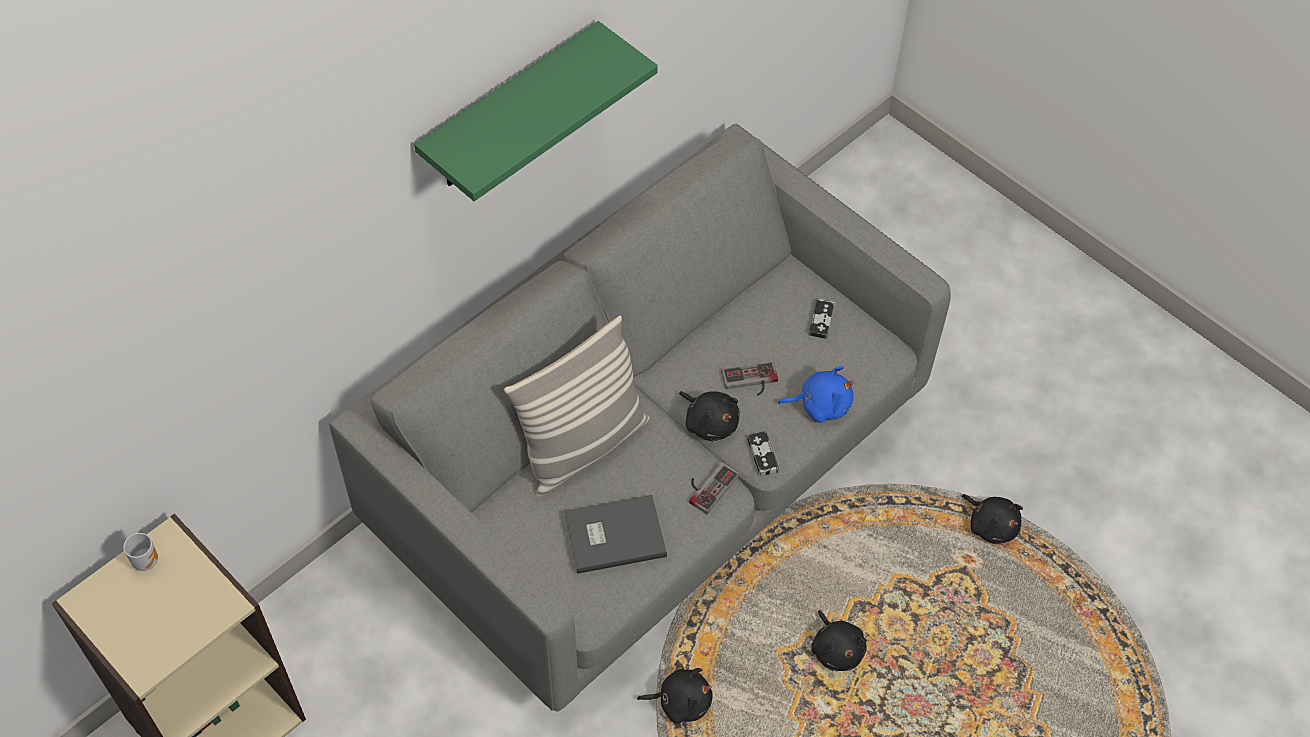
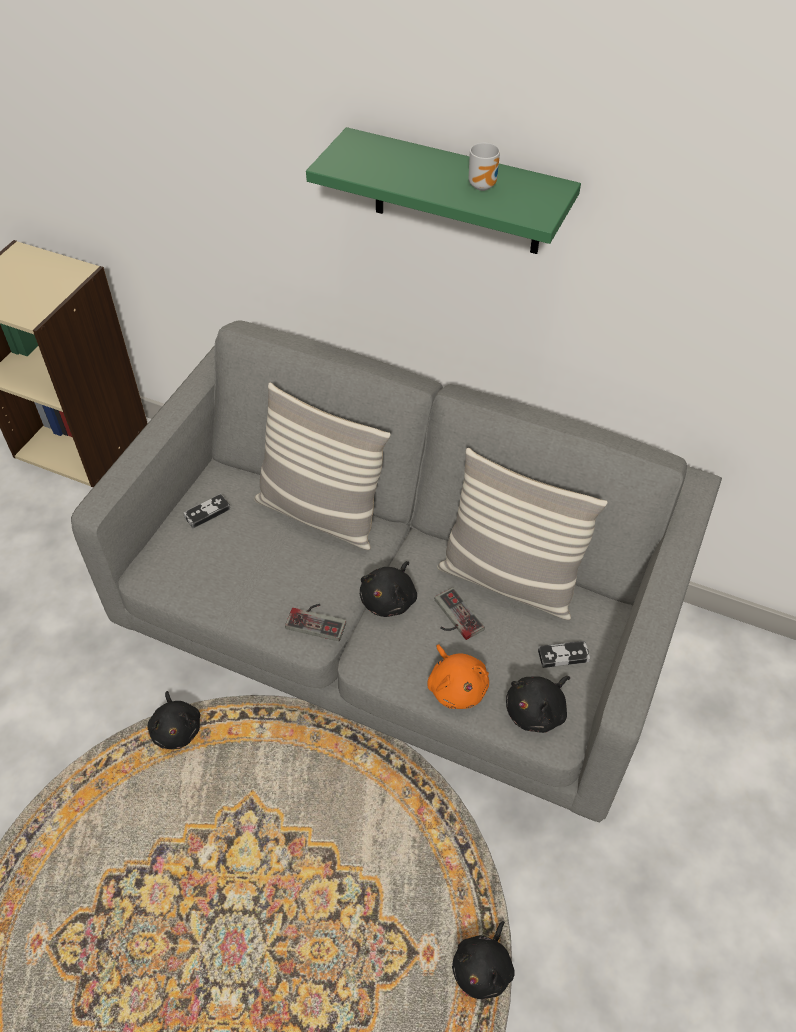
camera: 70 degrees right, 5 degrees down
(146, 560) = (59, 267): mug -> mug (484, 185)
(613, 534) = (236, 564): grey book -> none
(730, 327) = (509, 581): none -> pillow
(762, 455) = (372, 653): game controller -> game controller (207, 513)
(820, 405) = (456, 687): blue plush toy -> orange plush toy
(836, 649) = (273, 848): black plush toy -> black plush toy (537, 711)

